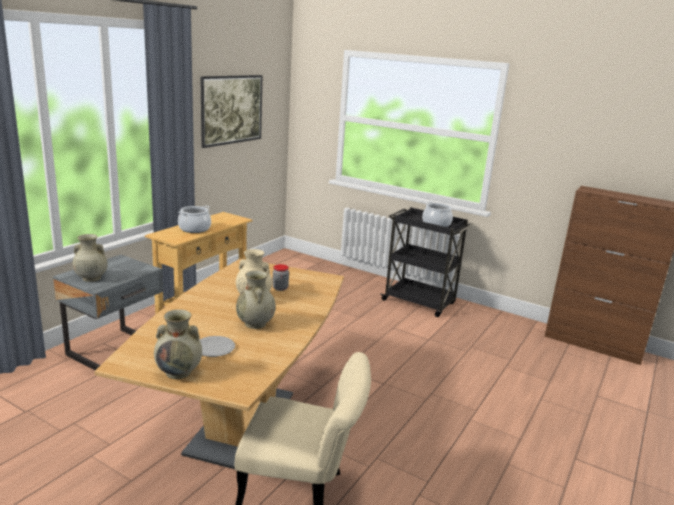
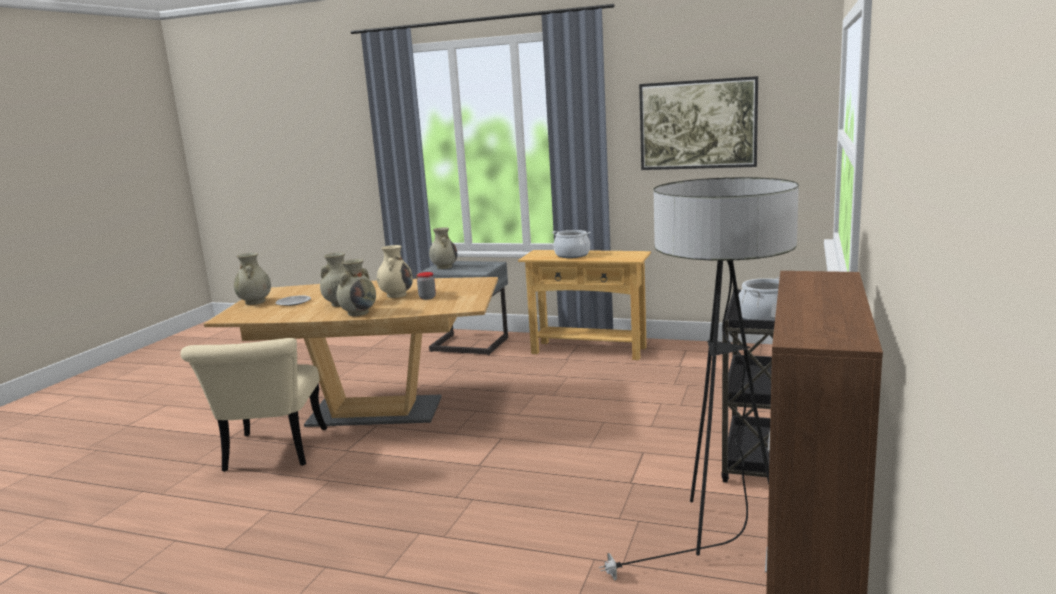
camera: 80 degrees right, 5 degrees down
(301, 318) = (359, 313): none -> beige vase
(489, 332) = (717, 537): none -> floor lamp

